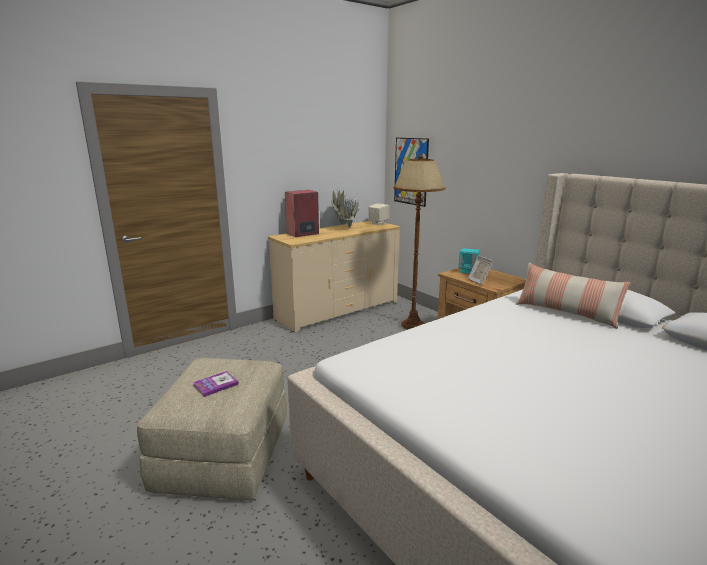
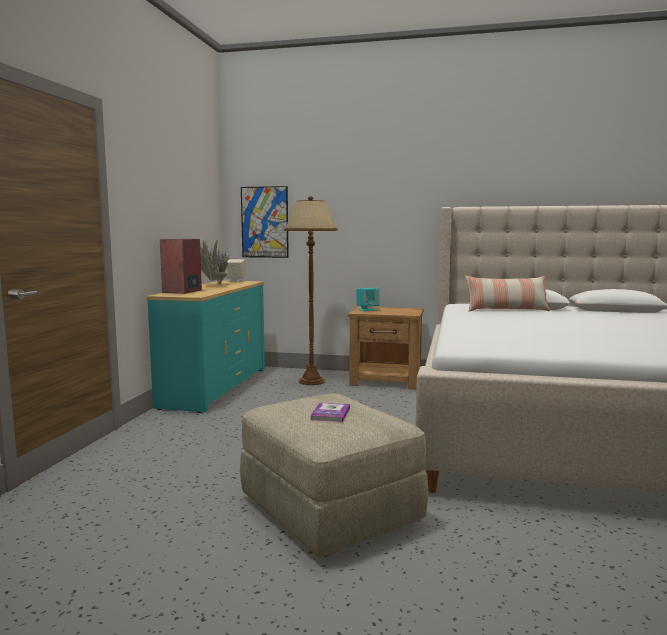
camera: 40 degrees left, 10 degrees down
(337, 310) = (215, 387): beige dresser -> turquoise dresser
(478, 281) = (392, 313): picture frame -> none

